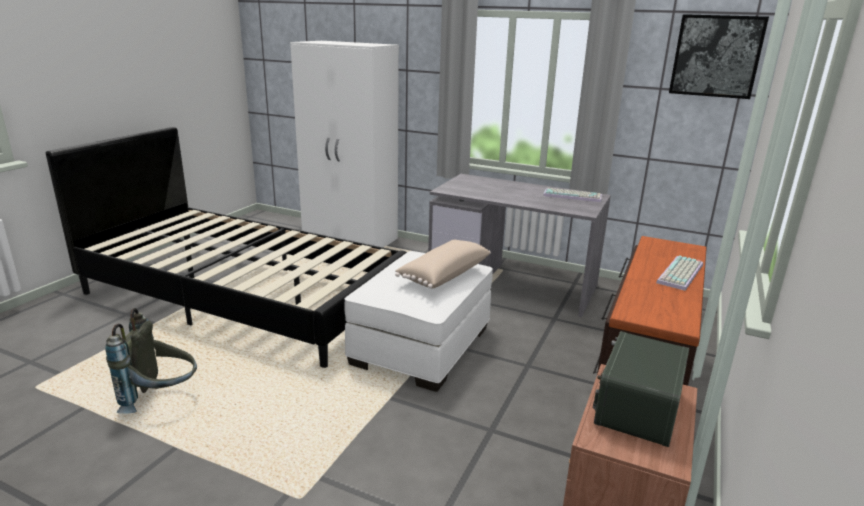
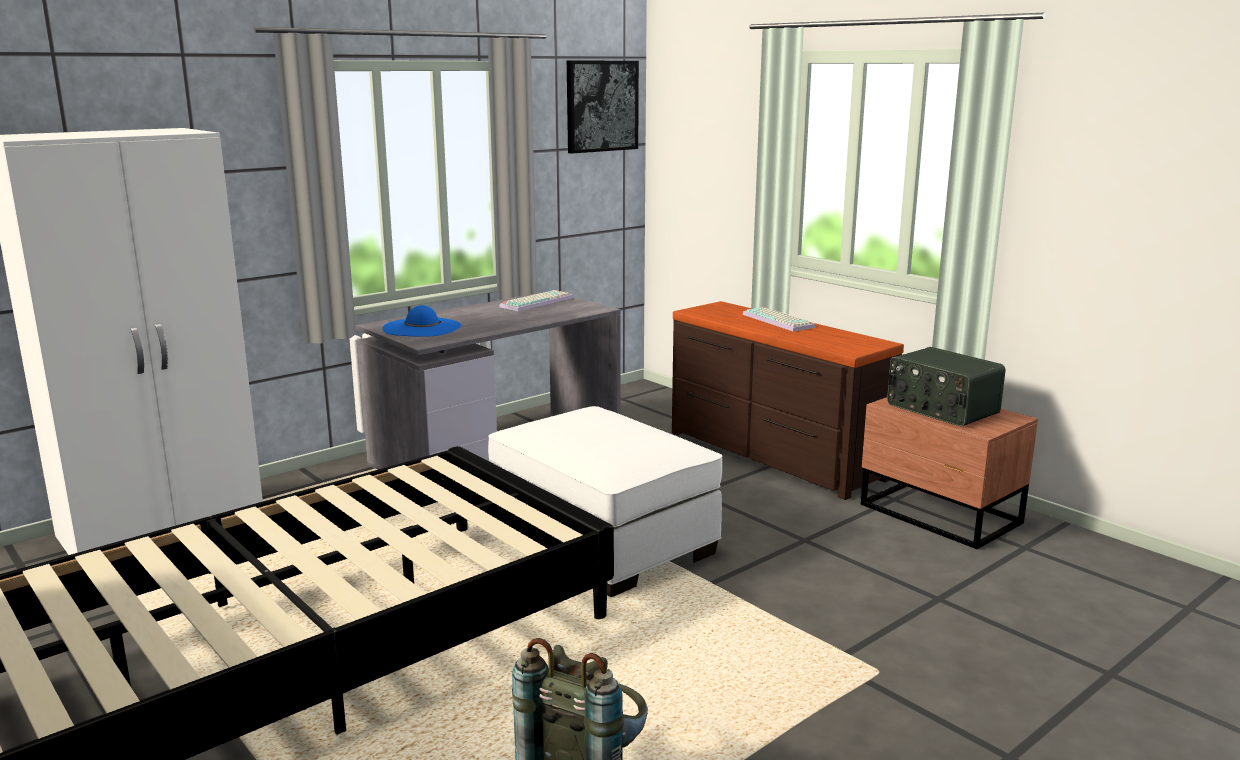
camera: 65 degrees left, 5 degrees down
(443, 274) = (615, 423): beige pillow -> none
(473, 184) = (422, 327): none -> blue hat

